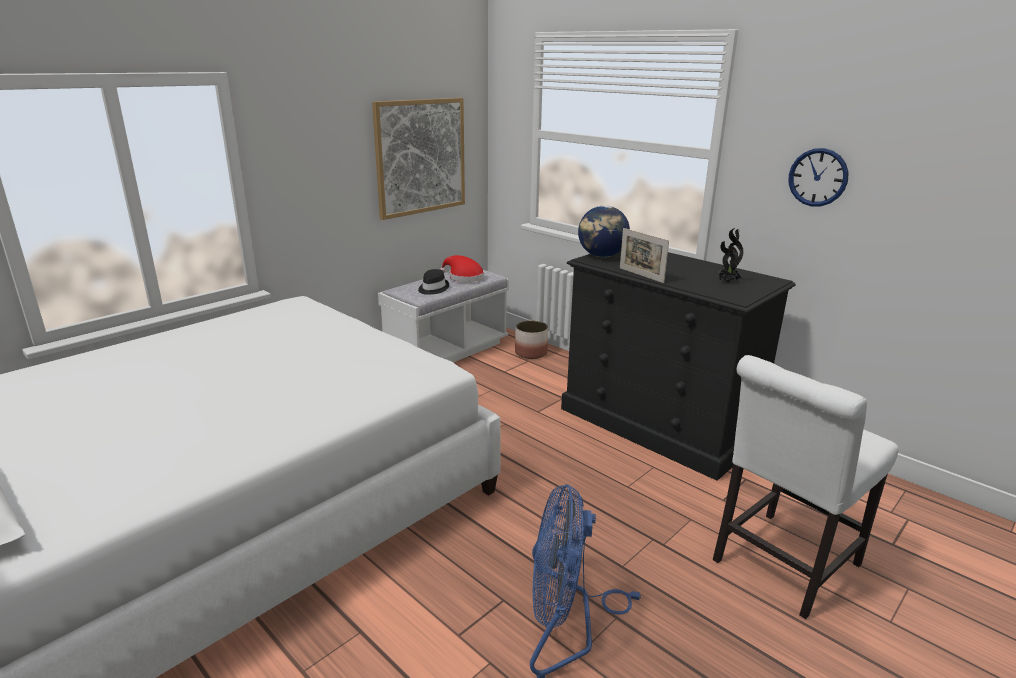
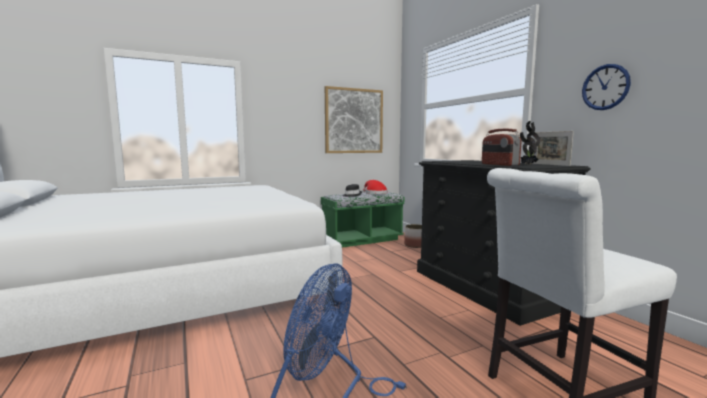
camera: 20 degrees right, 15 degrees down
(447, 351) = (362, 240): white bench -> green bench
(602, 256) = (444, 161): globe -> none
(641, 275) = (462, 163): picture frame -> picture frame (550, 164)
(693, 283) = (499, 164): none -> radio

